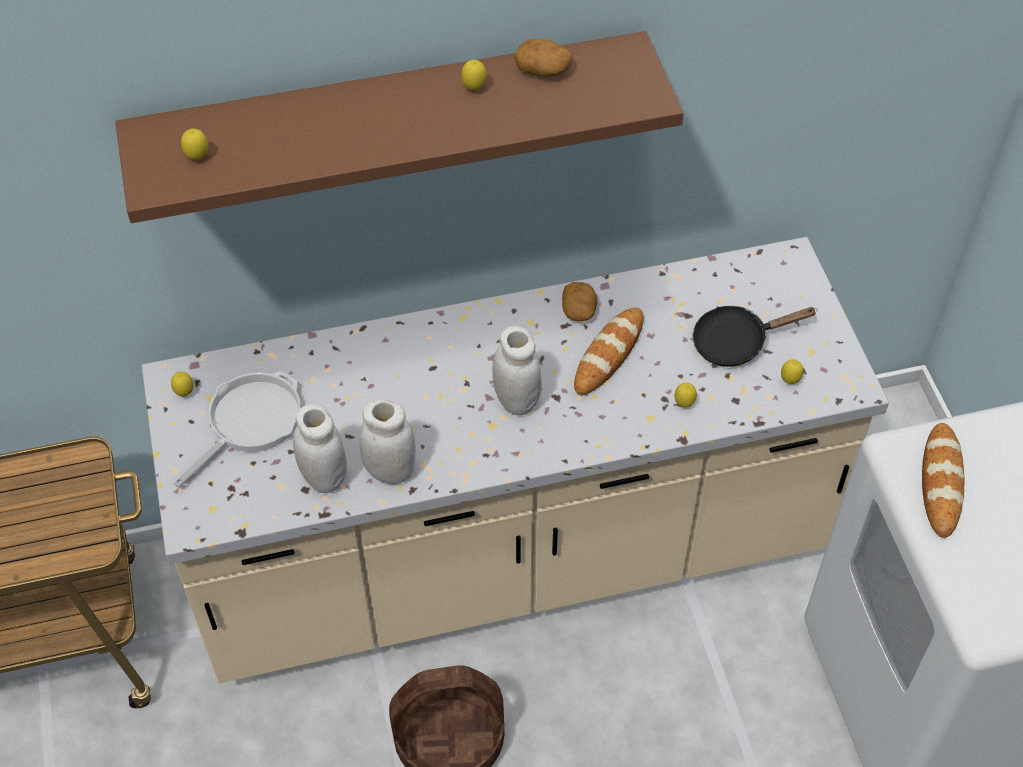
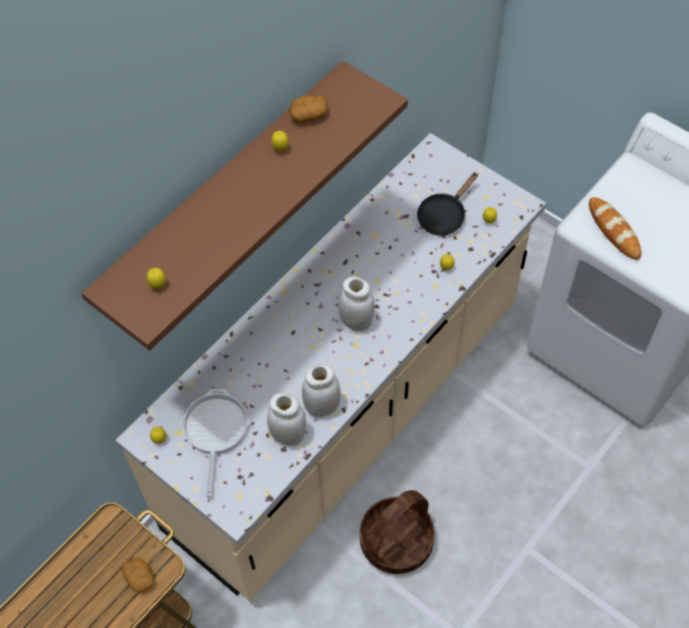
camera: 35 degrees left, 5 degrees up
(579, 310) = (345, 248): potato -> potato (140, 578)
(609, 354) = (383, 264): bread -> none

